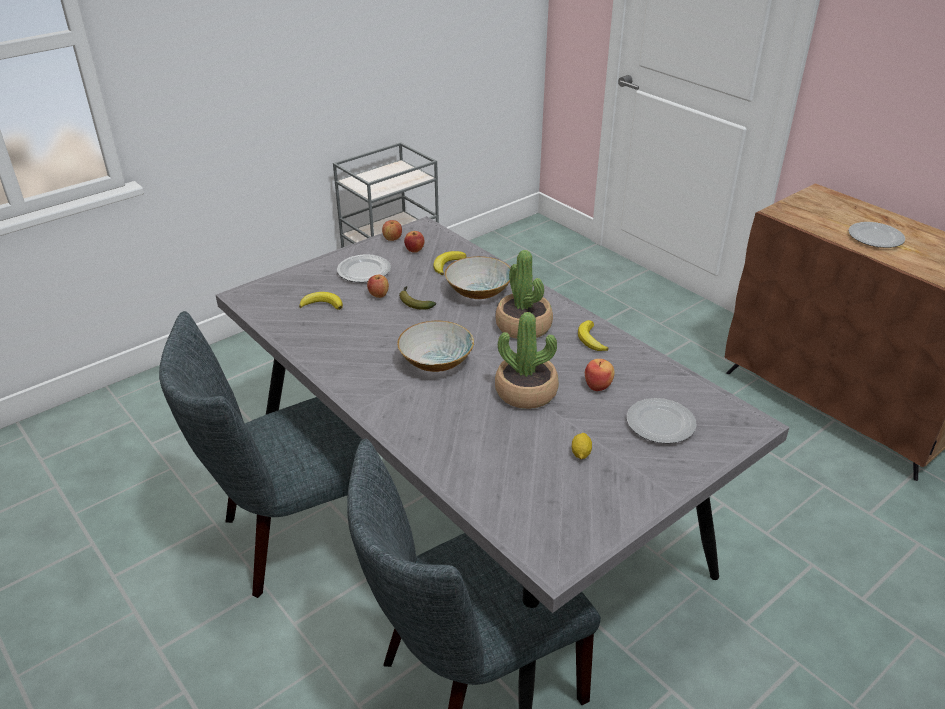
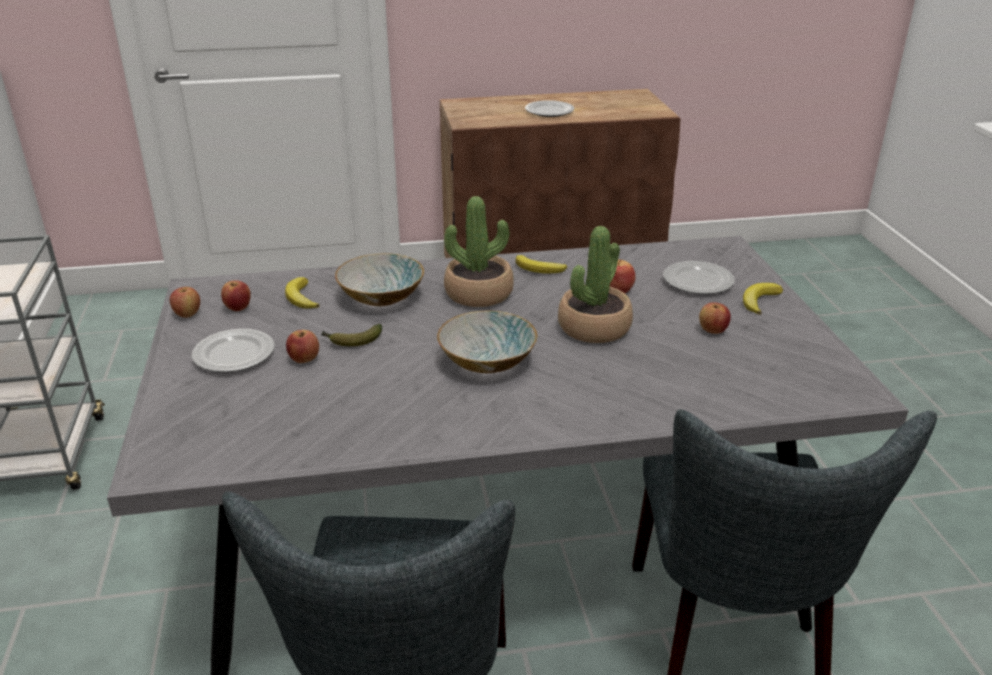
camera: 60 degrees left, 5 degrees down
(322, 304) = (269, 406): banana -> banana (759, 301)
(581, 453) = (713, 330): lemon -> apple

